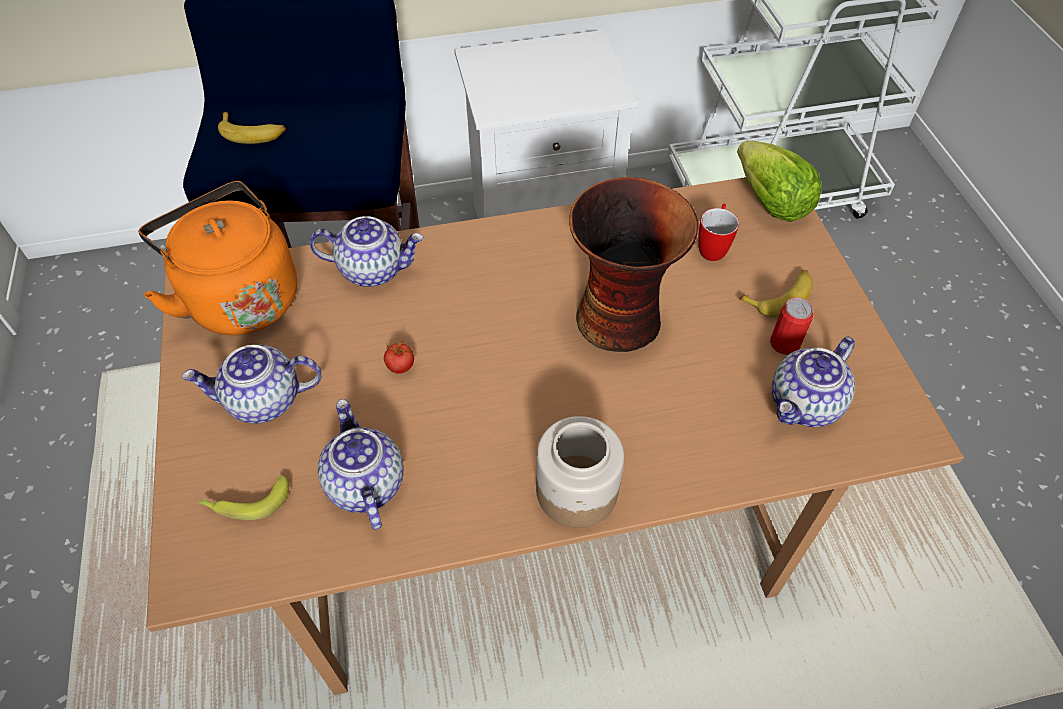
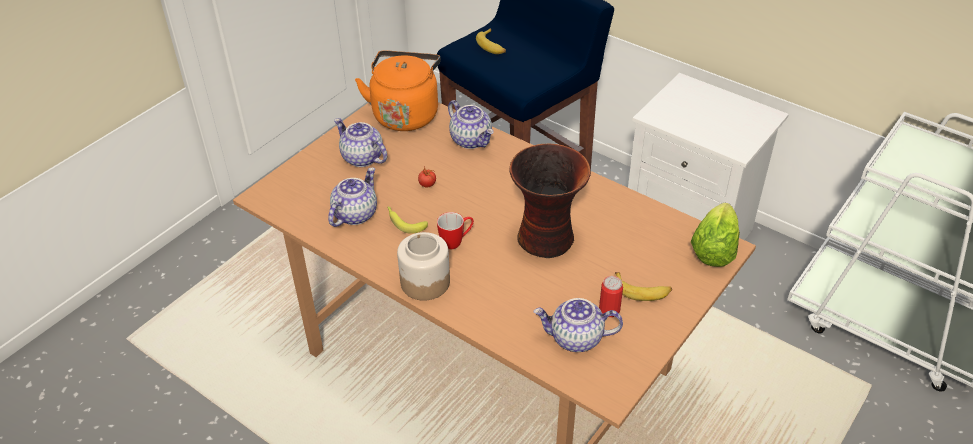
camera: 50 degrees right, 10 degrees down
(246, 502) = (310, 186): banana -> banana (404, 222)
(713, 247) = (645, 245): mug -> mug (456, 242)

